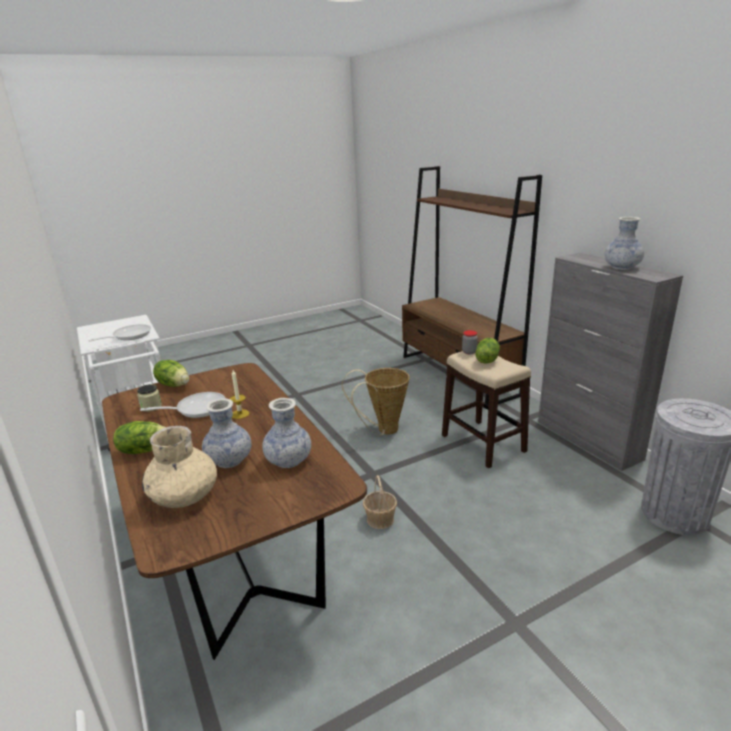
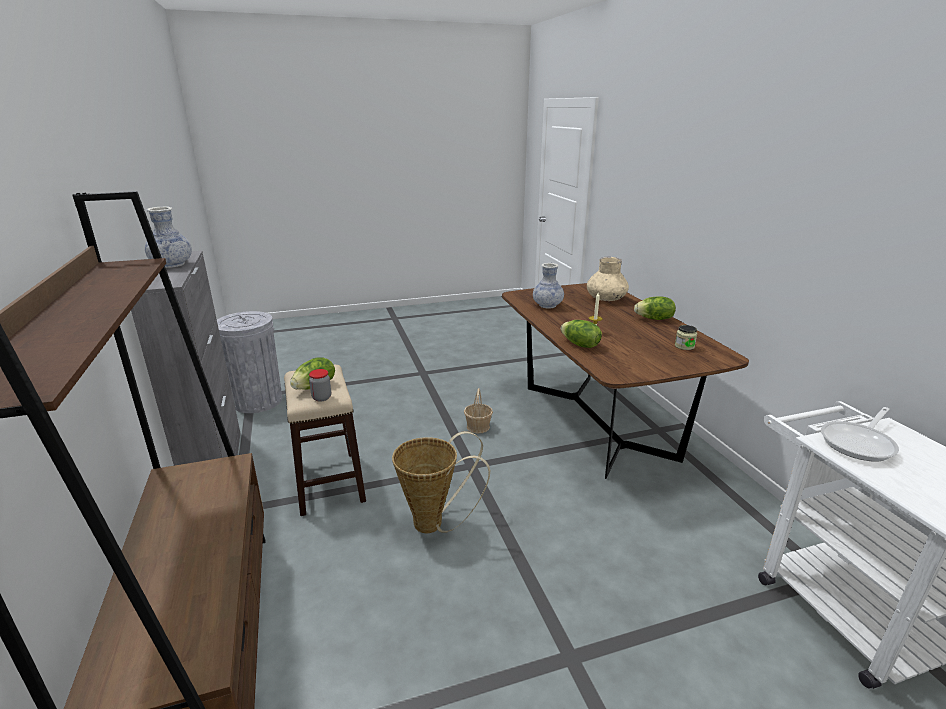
camera: 170 degrees left, 0 degrees up
(174, 384) = (684, 366): lettuce -> lettuce (580, 345)
(196, 409) = (637, 340): frying pan -> none
(229, 460) = (587, 309): vase -> none

